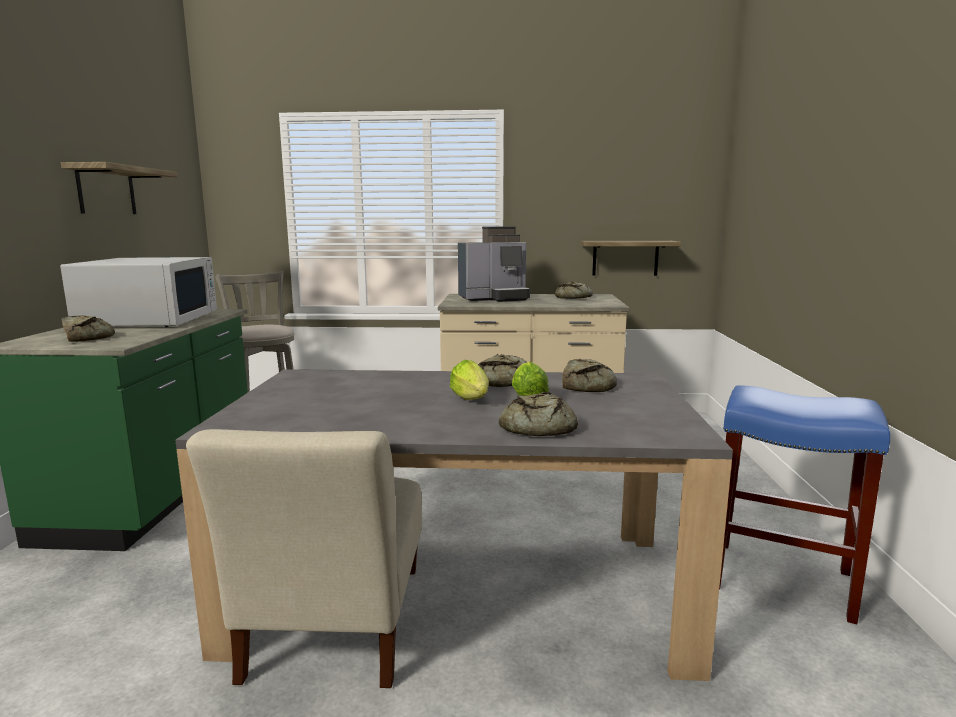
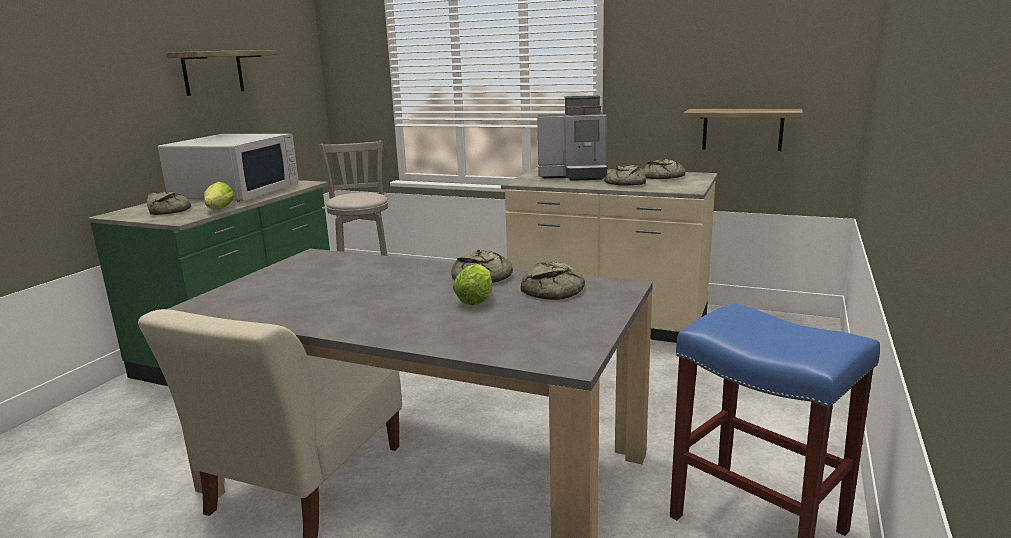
camera: 20 degrees right, 5 degrees up
(472, 400) = (422, 297): lettuce -> lettuce (218, 210)
(535, 427) = (438, 333): bread -> bread (624, 183)

